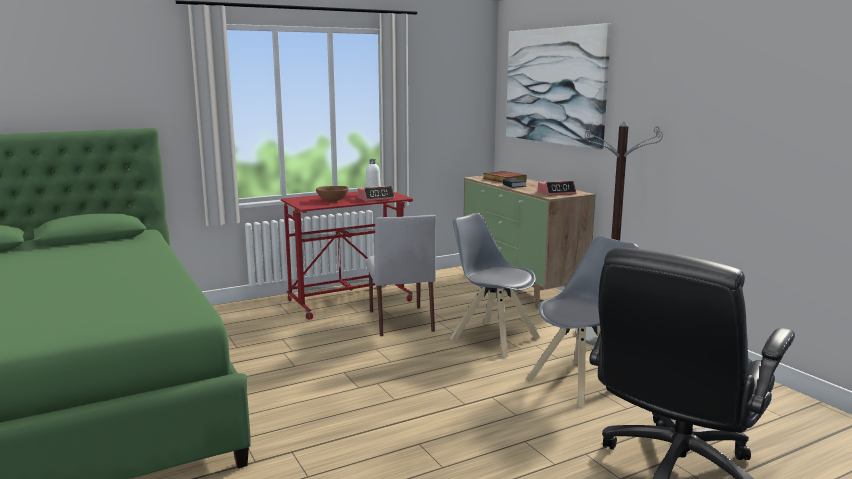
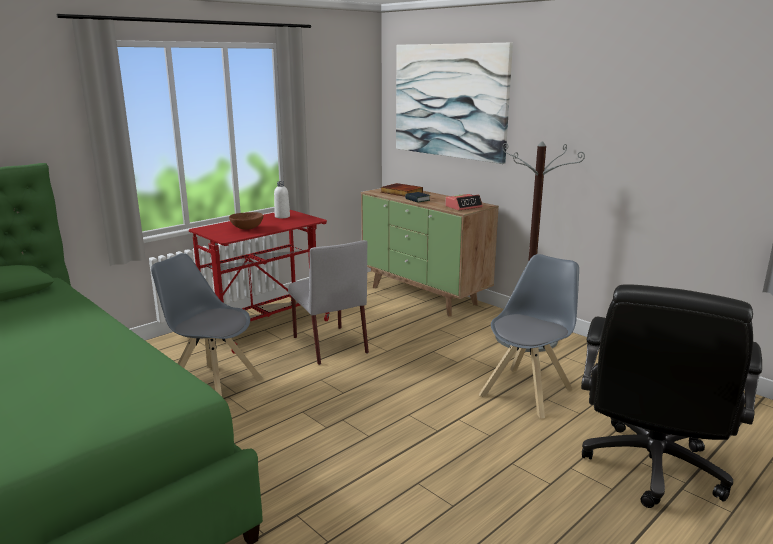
camera: 15 degrees left, 5 degrees up
(376, 198) = (290, 223): alarm clock -> none
(492, 338) = (426, 353): grey chair -> grey chair (212, 385)

